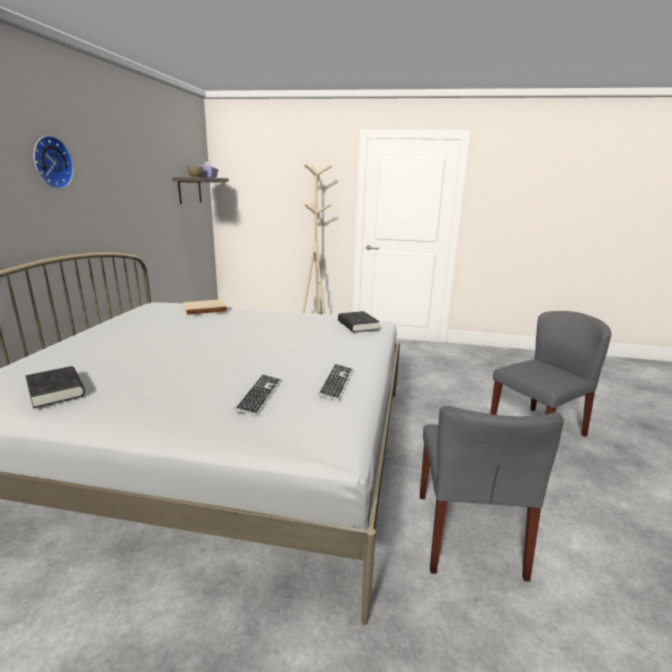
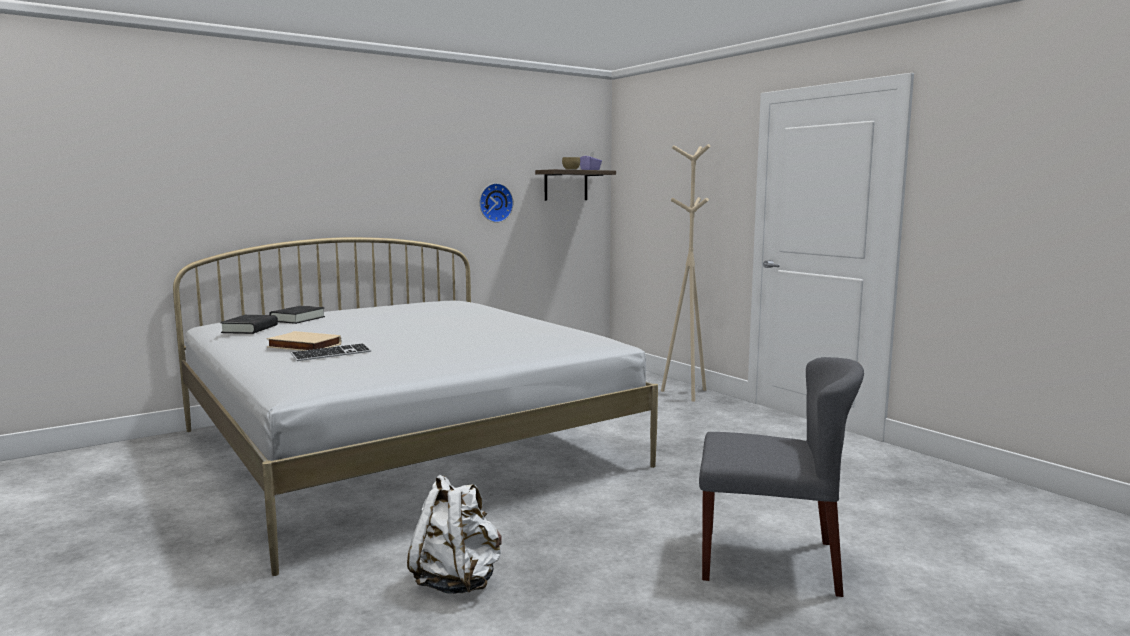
camera: 45 degrees right, 10 degrees down
(50, 162) = (364, 156): wall clock -> wall clock (494, 202)
(205, 310) = (470, 308): beige book -> beige book (303, 346)
(336, 383) = (402, 361): keyboard -> none
(357, 325) = (563, 337): black book -> black book (297, 319)
(468, 534) = (457, 581): grey chair -> white backpack

